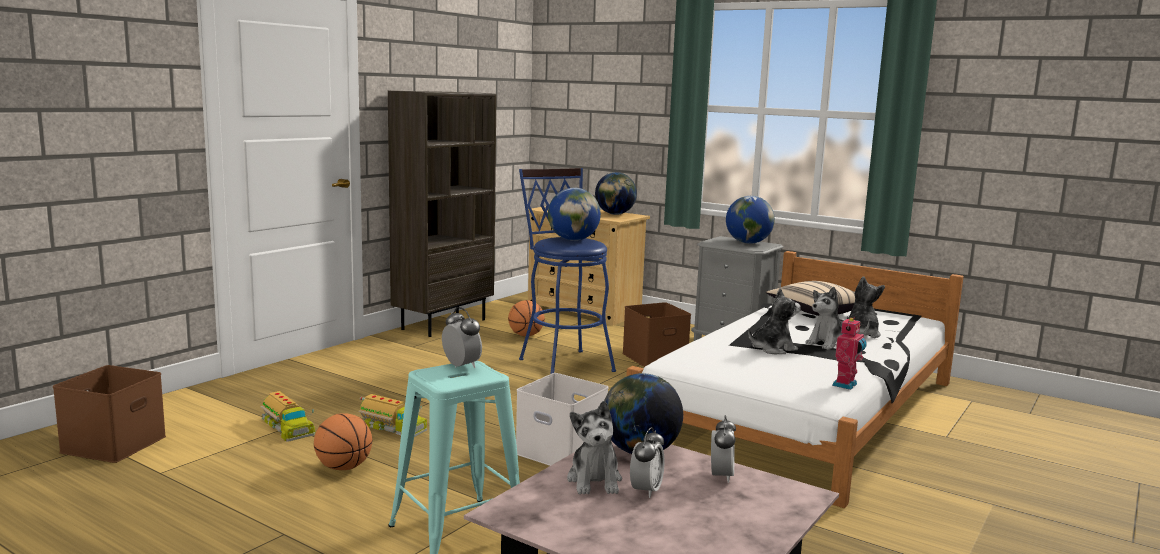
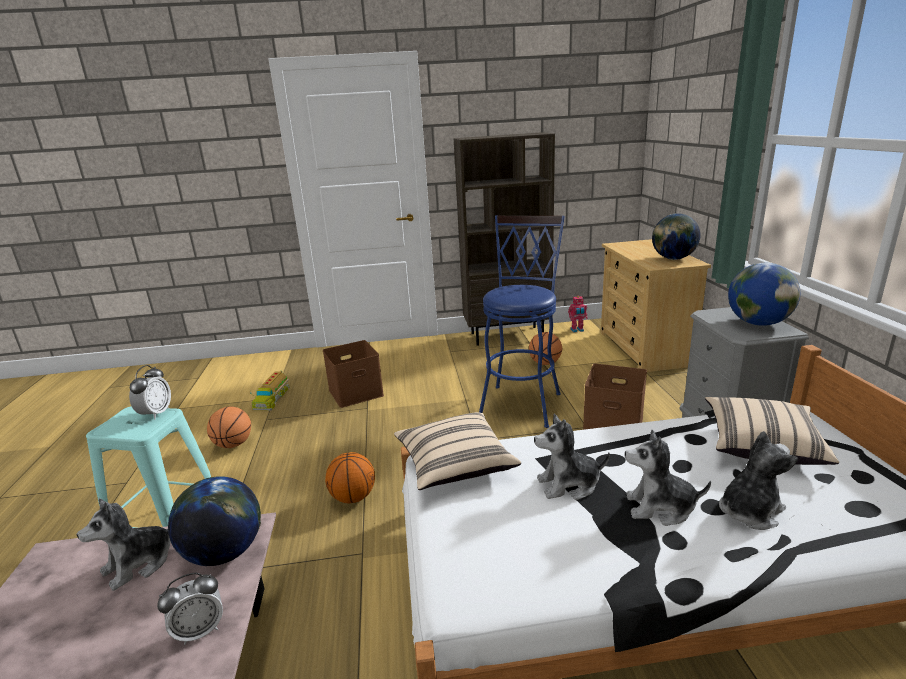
camera: 50 degrees right, 10 degrees up
(114, 443) = (201, 379): brown storage box -> brown storage box (356, 392)
(391, 427) = (311, 421): toy truck -> none
(563, 451) = (353, 497): white storage box -> basketball
(573, 240) = (520, 291): globe -> none
(646, 490) = (131, 602): alarm clock -> none
(694, 360) = (455, 465): none -> beige pillow
(772, 349) = (569, 485): plush toy -> plush toy turned 150 degrees clockwise
(846, 385) = (524, 593): toy robot -> toy robot (577, 330)

